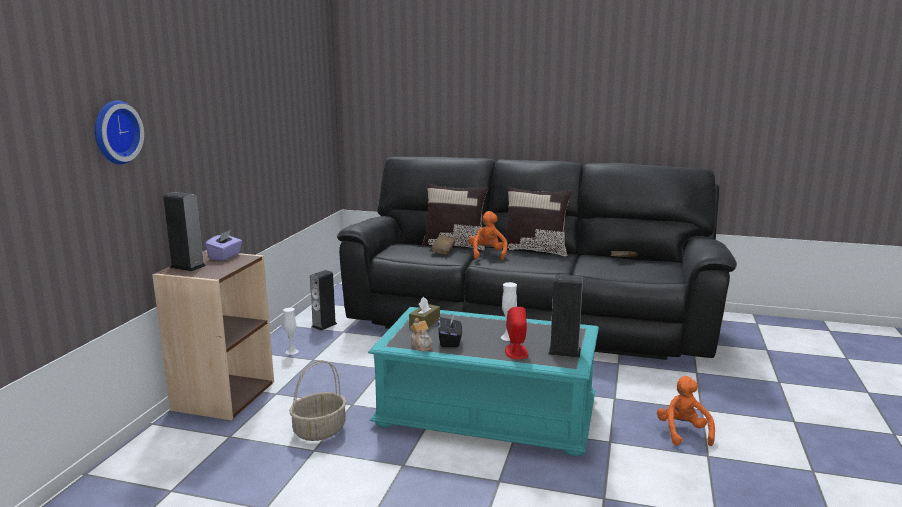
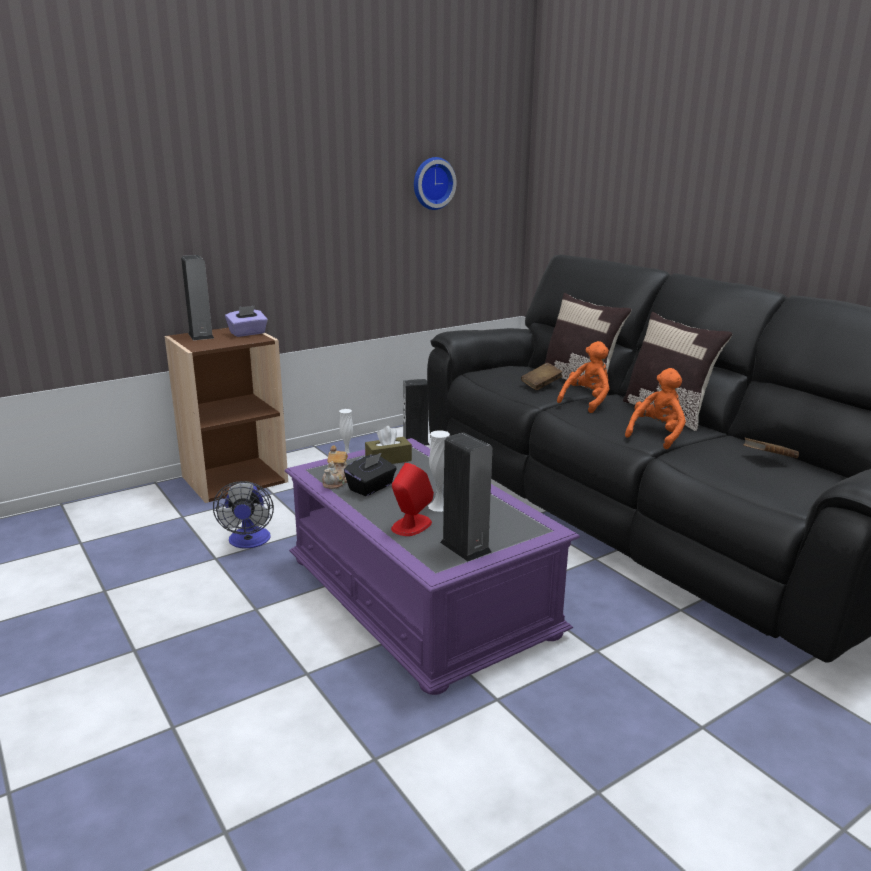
camera: 40 degrees right, 5 degrees up
(114, 132) = (120, 184): wall clock -> wall clock (432, 183)
(319, 430) = (249, 542): basket -> fan
(488, 412) = (420, 595): turquoise coffee table -> purple coffee table
(683, 432) = (616, 742): orange plush toy -> orange plush toy (657, 435)

